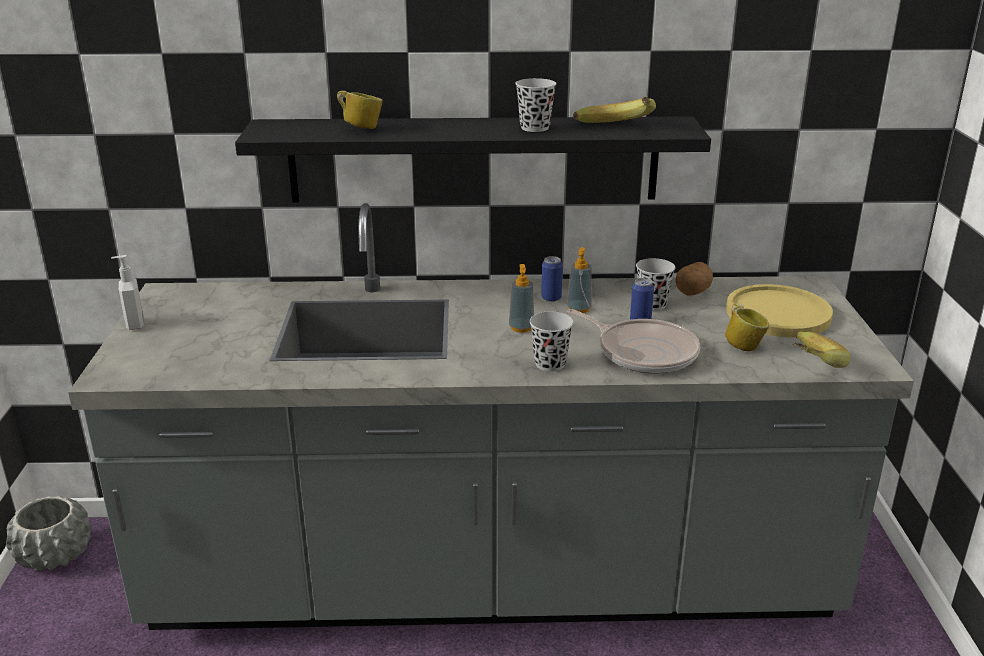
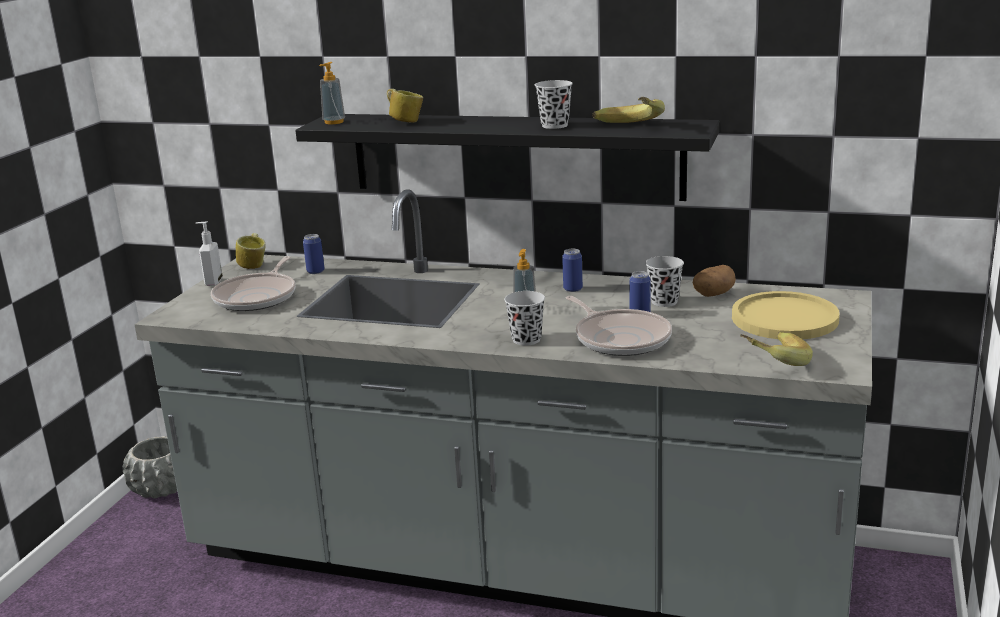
camera: 20 degrees right, 5 degrees down
(204, 339) = (258, 297): none -> frying pan
(252, 300) = (315, 271): none -> can
(579, 309) = (590, 300): soap dispenser -> soap dispenser (334, 122)
(742, 345) = (723, 341): mug -> mug (254, 265)

